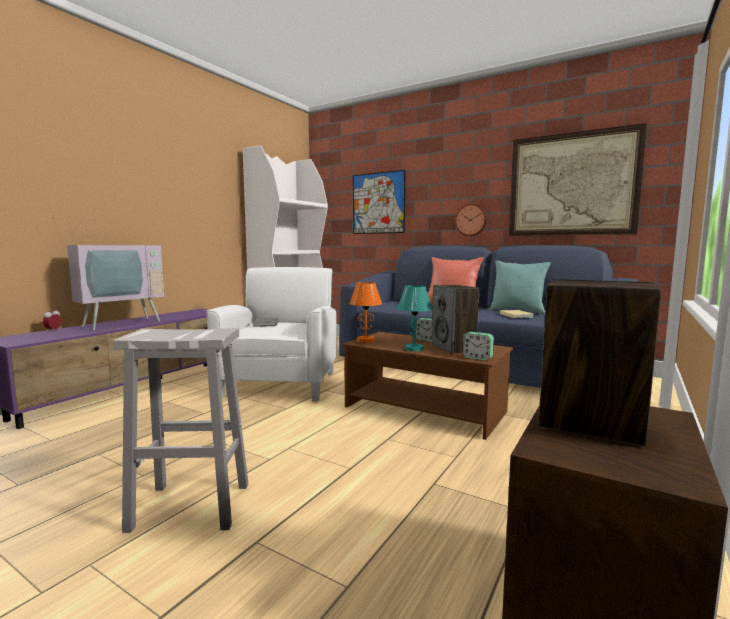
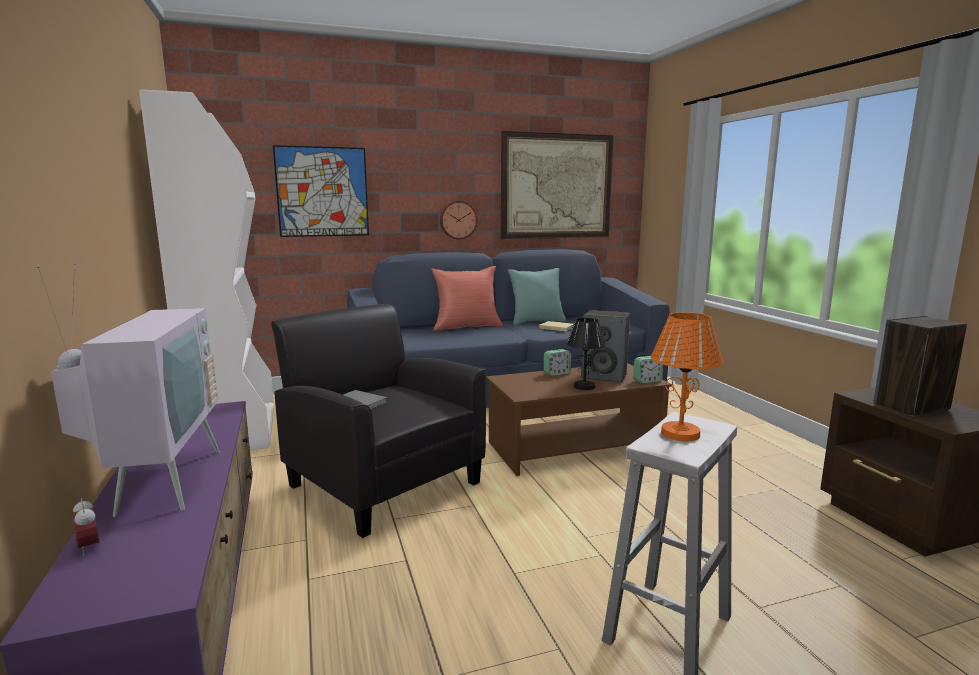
camera: 50 degrees left, 5 degrees up
(281, 383) = (383, 483): white armchair -> black armchair
(365, 340) = (519, 391): orange table lamp -> orange table lamp (681, 434)
(413, 348) = (584, 387): turquoise table lamp -> black table lamp

